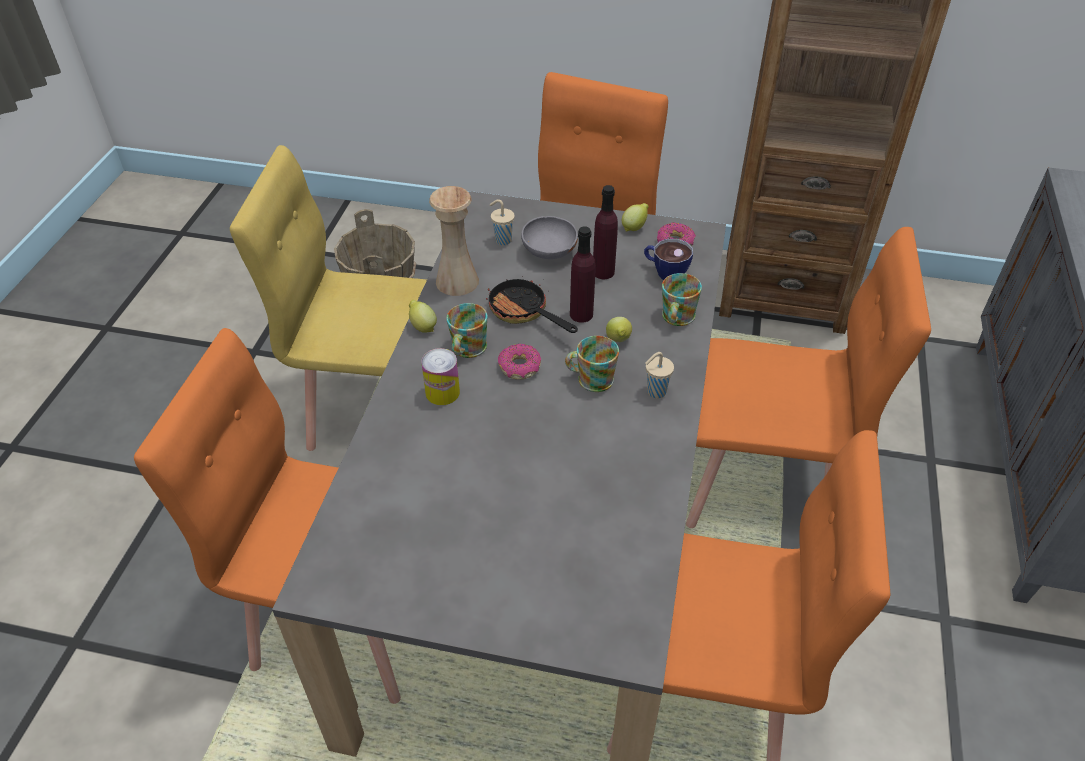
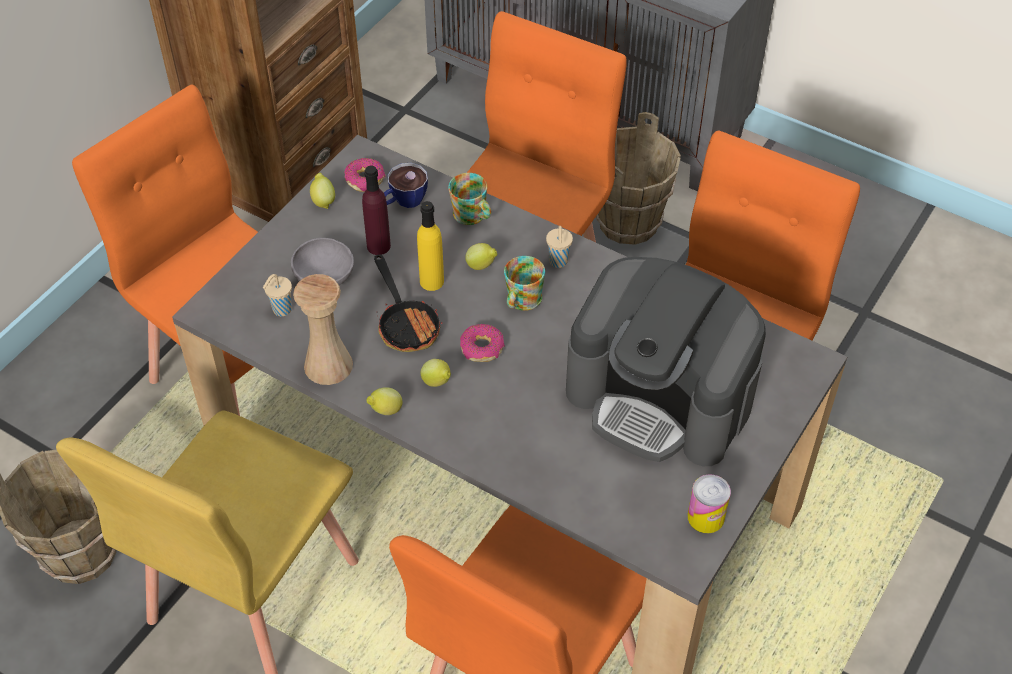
camera: 70 degrees left, 5 degrees up
(442, 392) = (488, 416): can -> can (706, 517)
(466, 349) = (437, 383): mug -> lemon
(518, 516) = (660, 397): none -> coffee machine
(524, 312) = (406, 324): frying pan -> frying pan turned 90 degrees counterclockwise
(581, 314) = (432, 281): purple bottle -> yellow bottle
(918, 548) = (629, 223): none -> brown bucket

